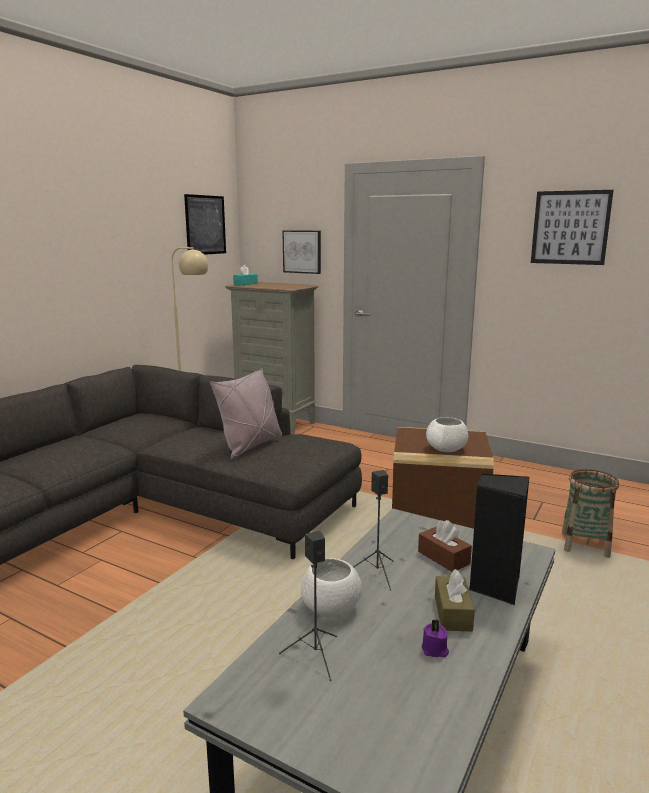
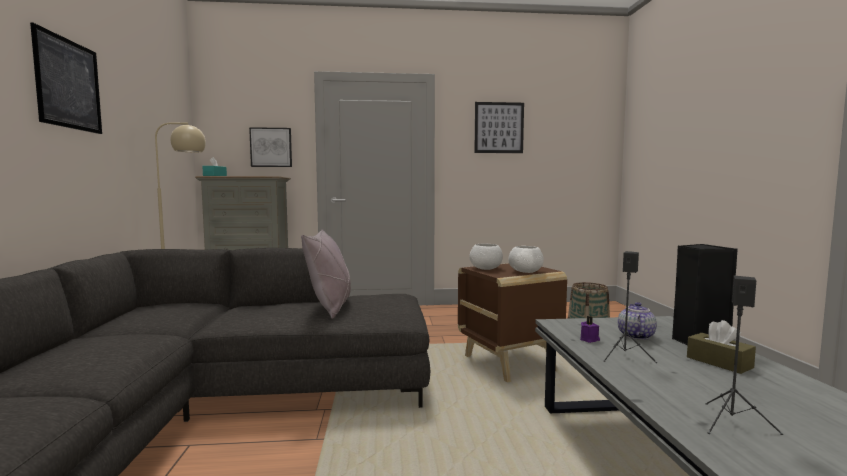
camera: 35 degrees left, 10 degrees down
(205, 225) = (170, 113): picture -> picture (68, 84)
(330, 609) = (656, 388): white bowl -> white bowl (486, 268)
(435, 650) = (769, 386): purple candle -> purple candle (590, 339)
(443, 558) = (635, 336): brown tissue box -> teapot

